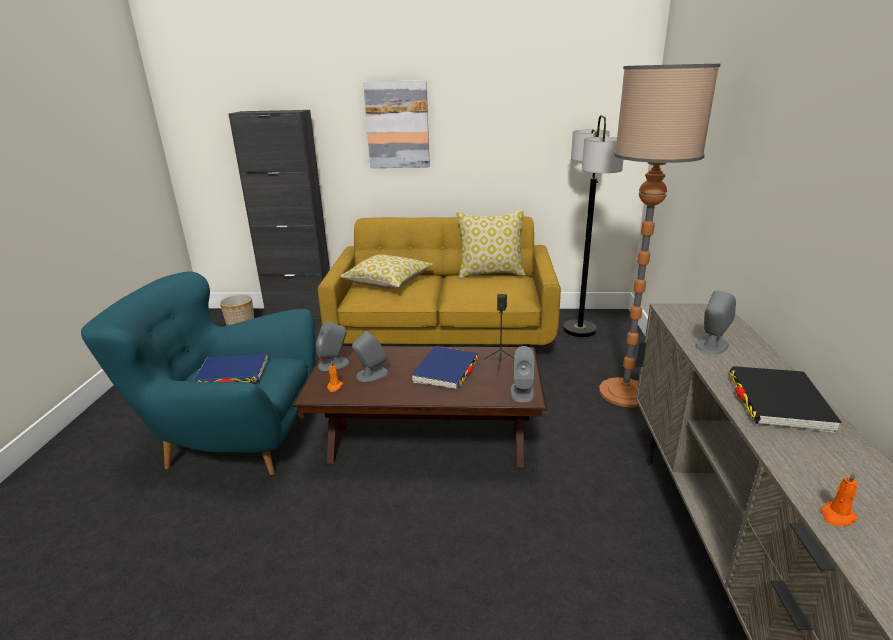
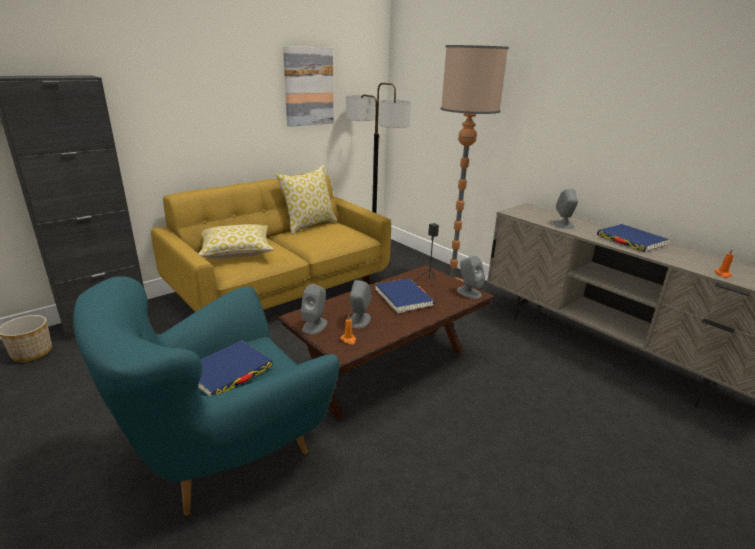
camera: 45 degrees left, 0 degrees up
(397, 125) = (193, 93): picture -> picture (308, 86)
(778, 402) = (630, 240): black book -> blue book

